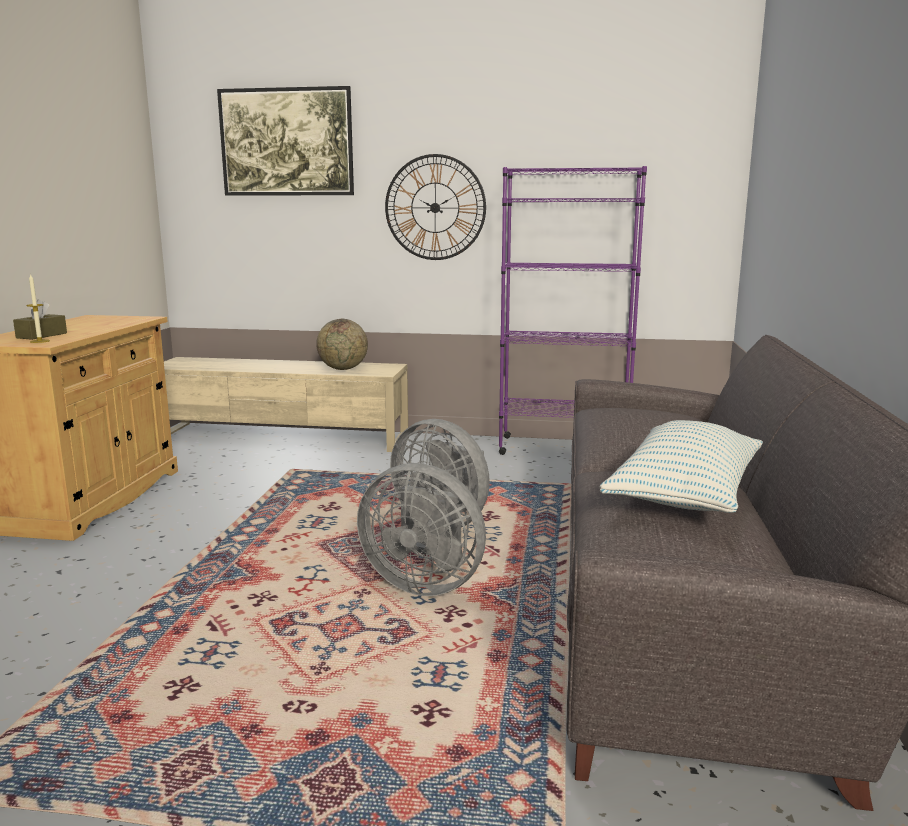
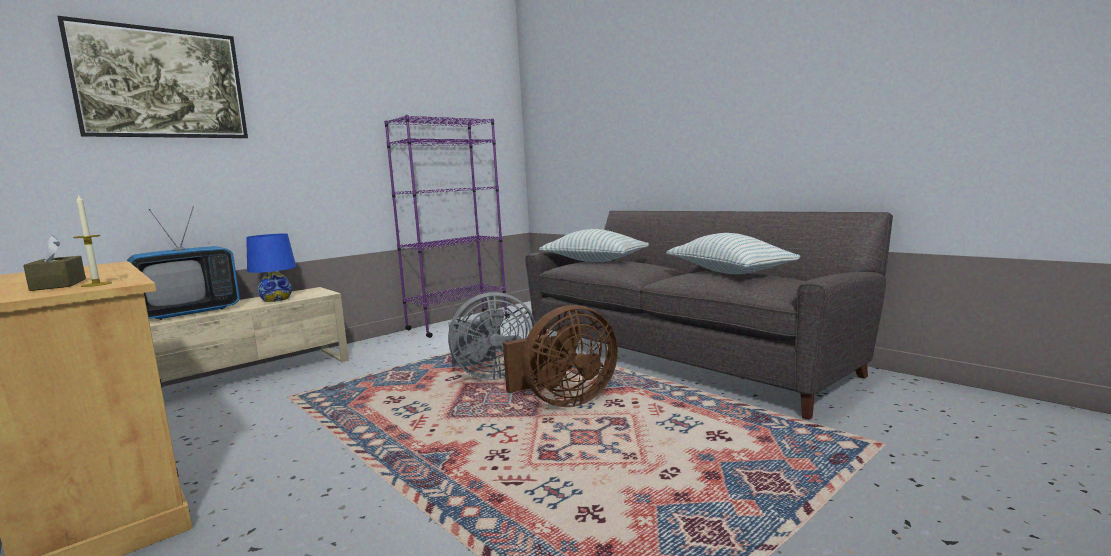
camera: 50 degrees left, 5 degrees down
(273, 365) = (190, 312): none -> television
(343, 369) = (276, 299): globe -> blue table lamp
(424, 583) = (563, 401): grey fan -> brown fan
(435, 207) = (327, 150): wall clock -> none
(641, 413) = (594, 261): none -> pillow

